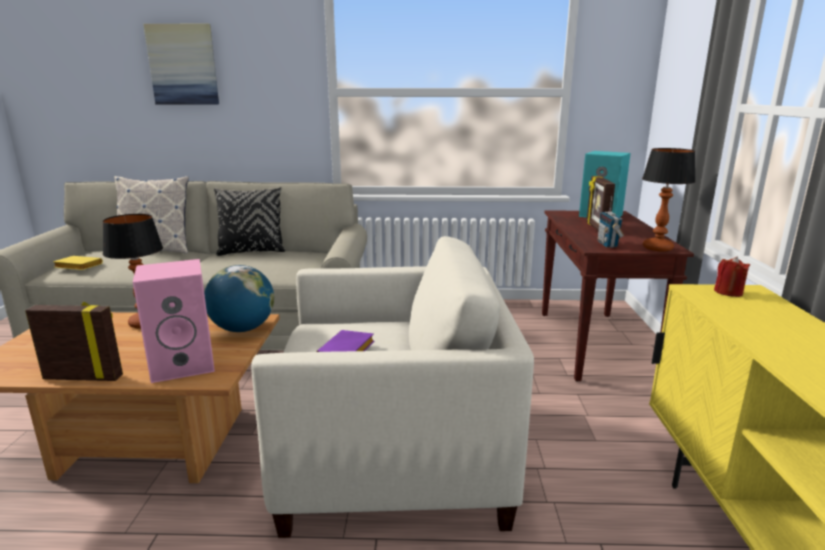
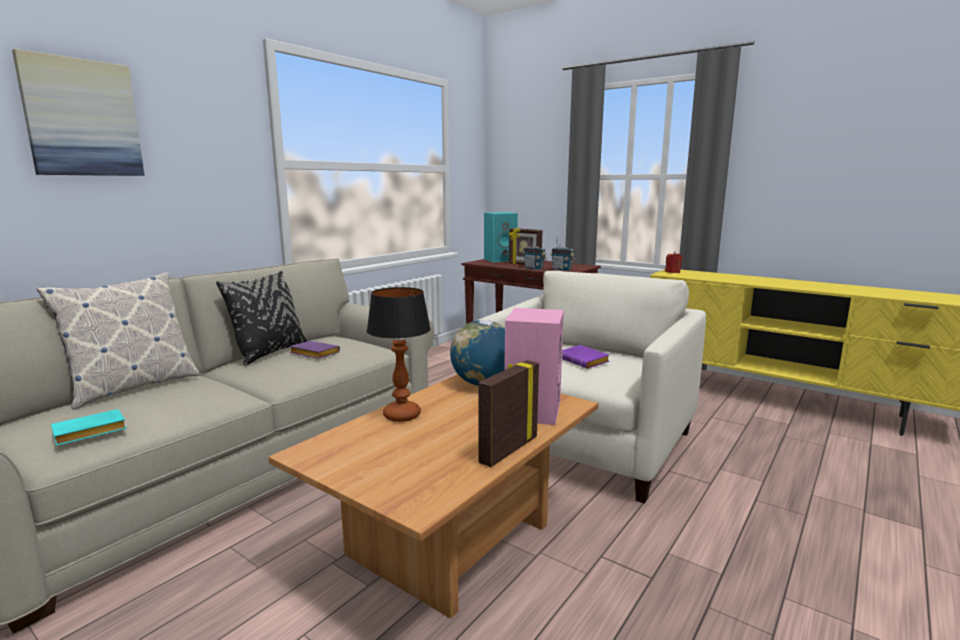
camera: 55 degrees left, 5 degrees down
(77, 267) = (88, 434): yellow book -> turquoise book
(260, 261) = (313, 354): none -> purple book
(583, 234) = (534, 268): none -> radio
(658, 248) = (583, 266): table lamp -> none

